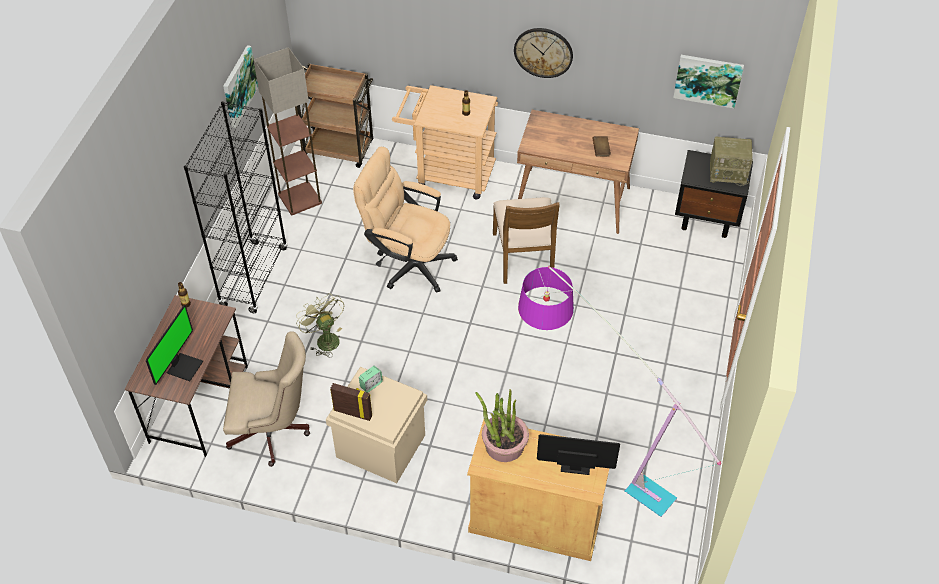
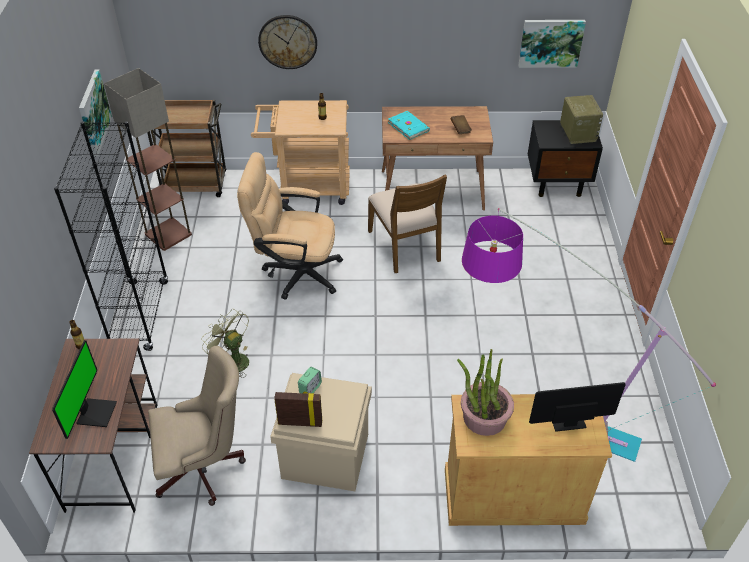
camera: 15 degrees left, 5 degrees down
(543, 52) = (390, 43): wall clock -> wall clock (288, 41)
(550, 137) = (409, 126): none -> turquoise book
(728, 173) = (577, 132): radio -> radio turned 90 degrees counterclockwise

